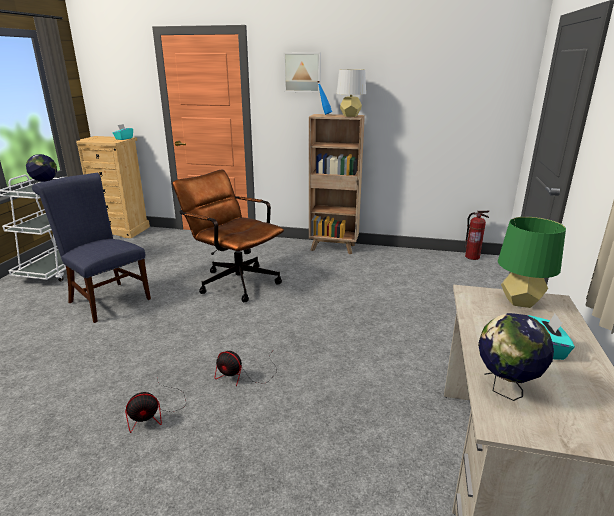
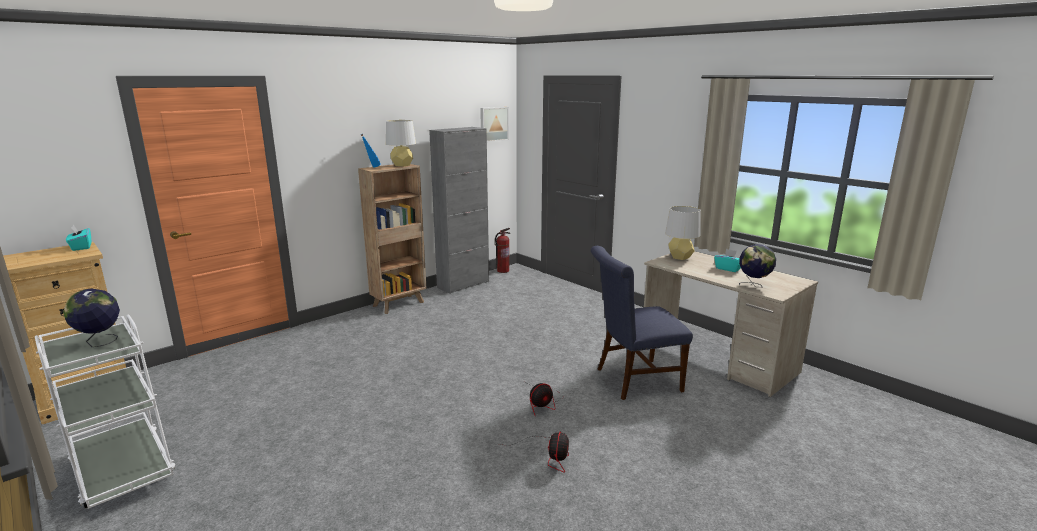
camera: 55 degrees left, 5 degrees down
(106, 299) = (293, 446): blue chair -> blue chair (633, 380)
(234, 281) = (381, 364): brown office chair -> none
(302, 72) = (337, 126): picture -> picture (493, 124)
(410, 254) = (463, 285): none -> grey cabinet
(520, 301) = (680, 257): green table lamp -> grey table lamp

